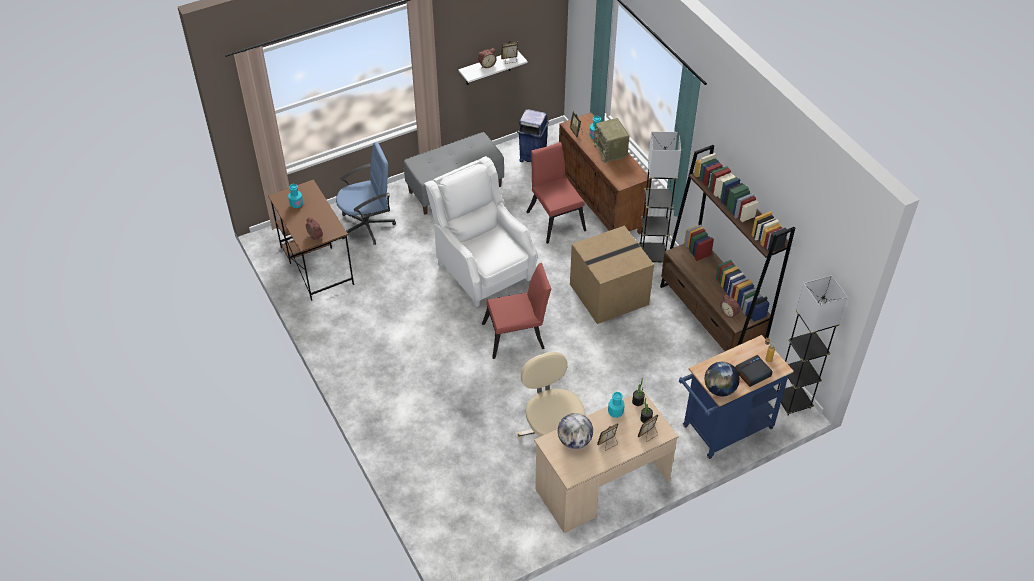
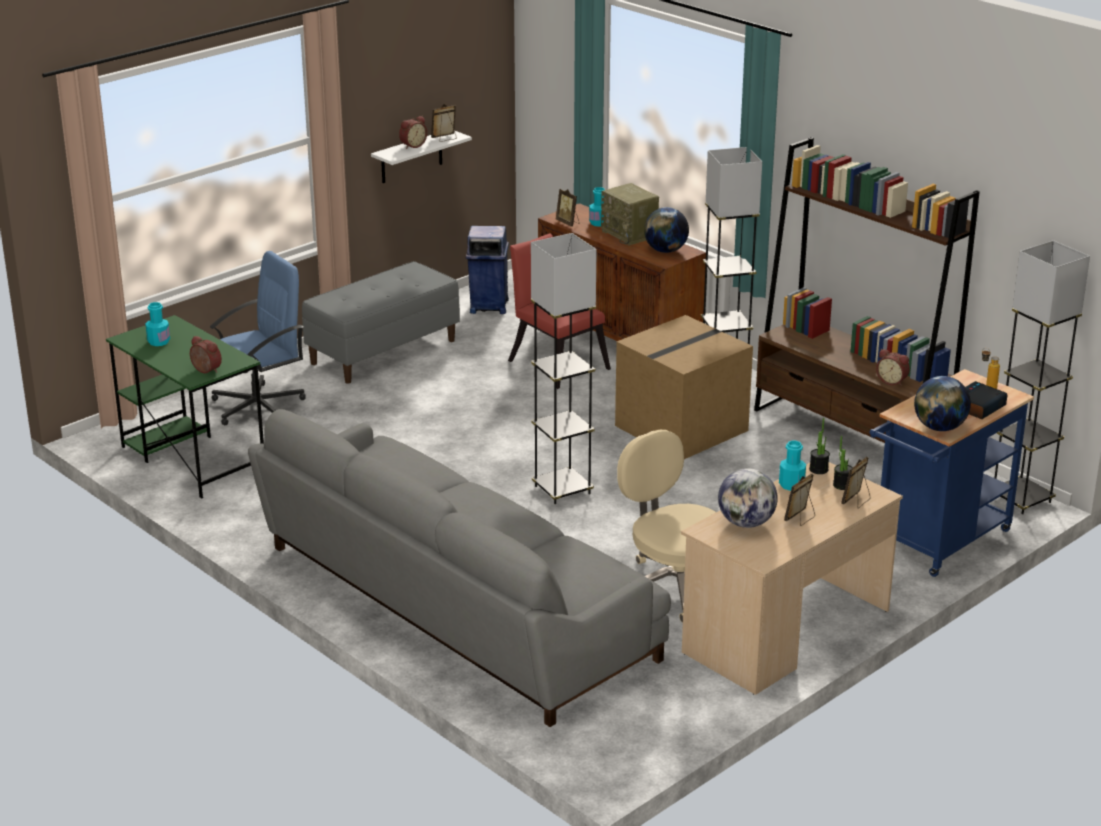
camera: 15 degrees left, 20 degrees down
(316, 264) = (192, 458): brown desk -> green desk
(422, 420) = (454, 604): none -> grey sofa
(483, 269) = (470, 428): white armchair -> none
(517, 336) = (562, 490): red chair -> grey floor lamp
(626, 172) = (665, 251): none -> globe

